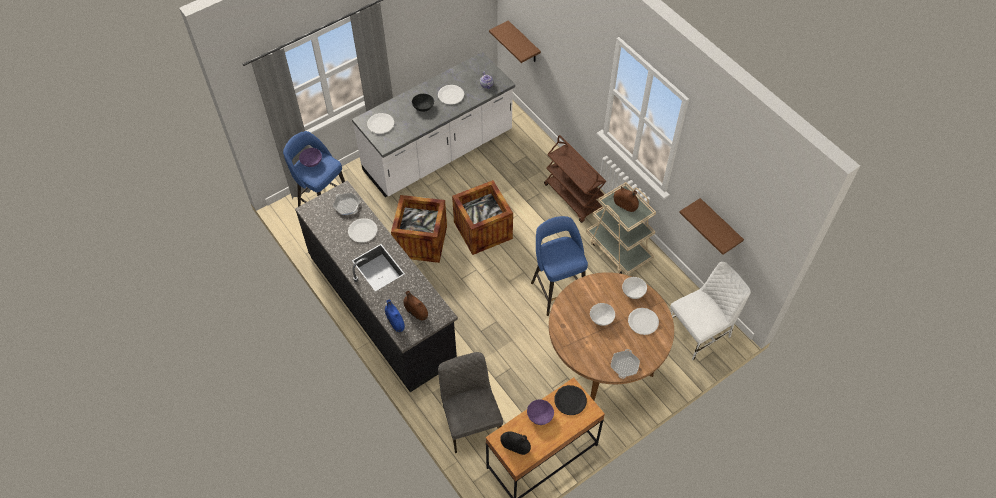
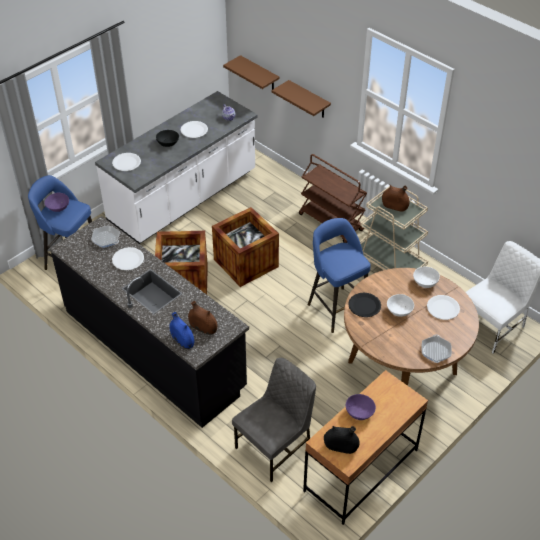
camera: 10 degrees left, 10 degrees down
(470, 421) = (275, 447): grey chair -> grey chair turned 75 degrees clockwise
(570, 400) = (388, 393): black plate -> black plate (364, 305)
(719, 225) = (499, 203): brown shelf -> brown shelf (309, 100)

